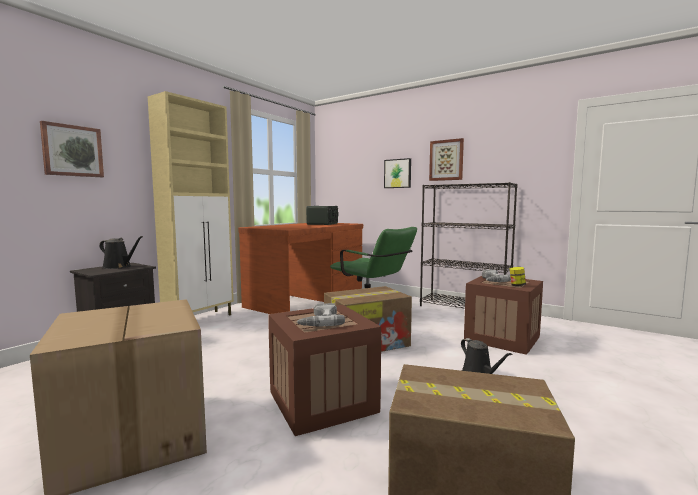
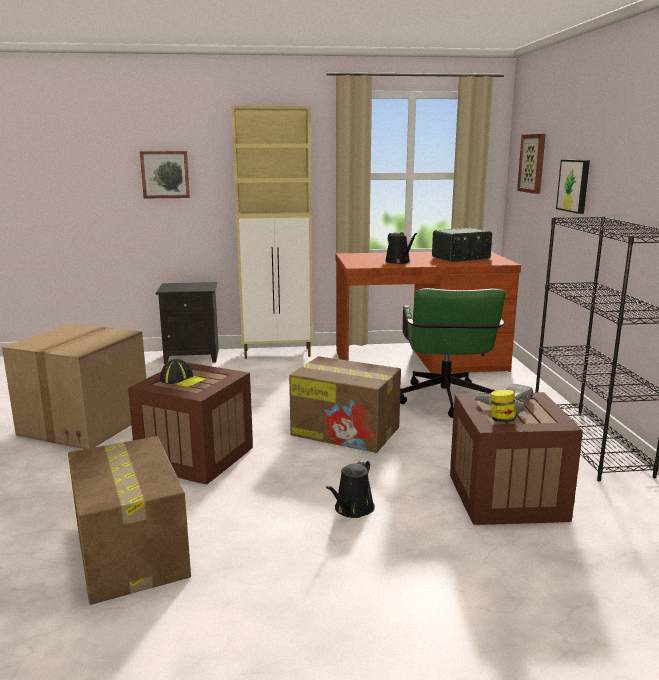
camera: 50 degrees right, 10 degrees up
(119, 266) = (194, 285): black watering can -> black watering can (399, 262)
(319, 321) = (183, 380): power drill -> cap
(446, 160) = (624, 170): picture -> picture (532, 163)

